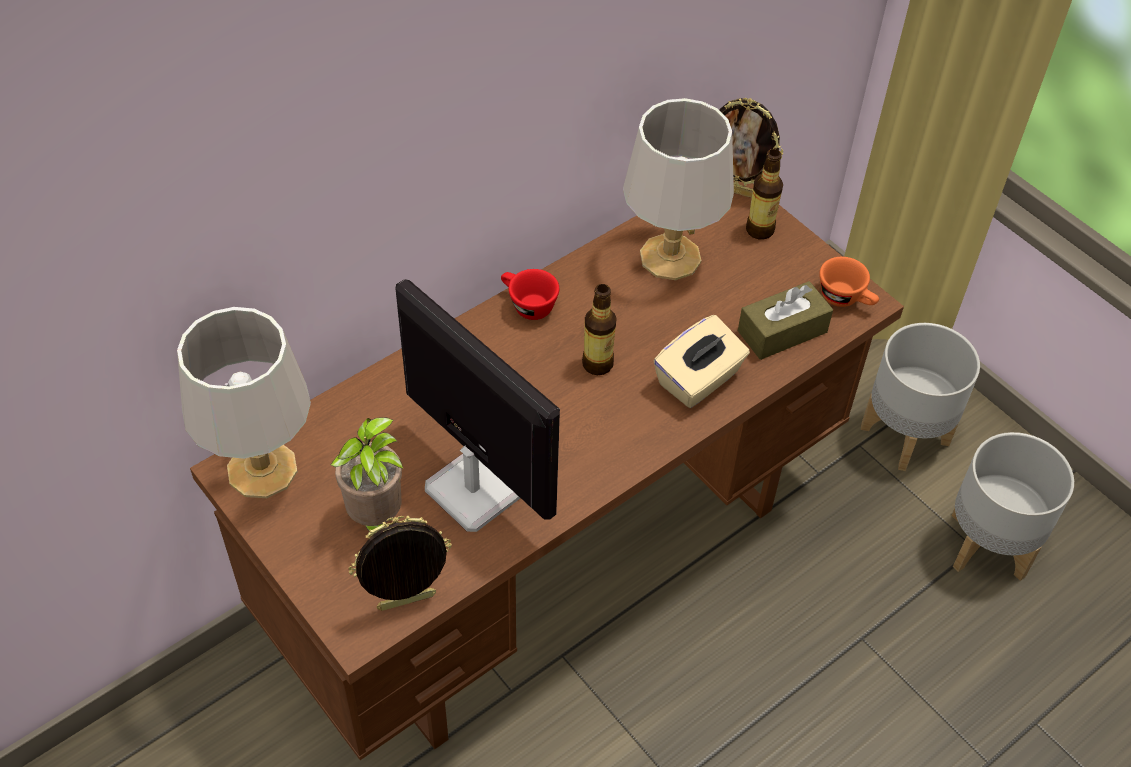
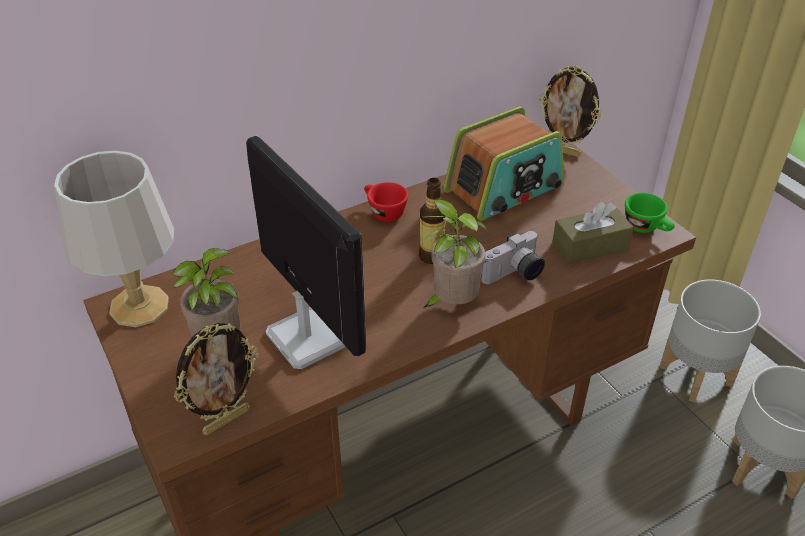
camera: 10 degrees right, 10 degrees down
(407, 604) = (226, 420): picture frame -> picture frame turned 150 degrees clockwise
(632, 427) = (451, 303): none -> potted plant
(670, 256) = (504, 189): grey table lamp -> radio
(699, 380) = (514, 274): beige tissue box -> camera
(760, 230) = (580, 177): bottle -> none
(846, 299) = (647, 228): orange cup -> green cup

